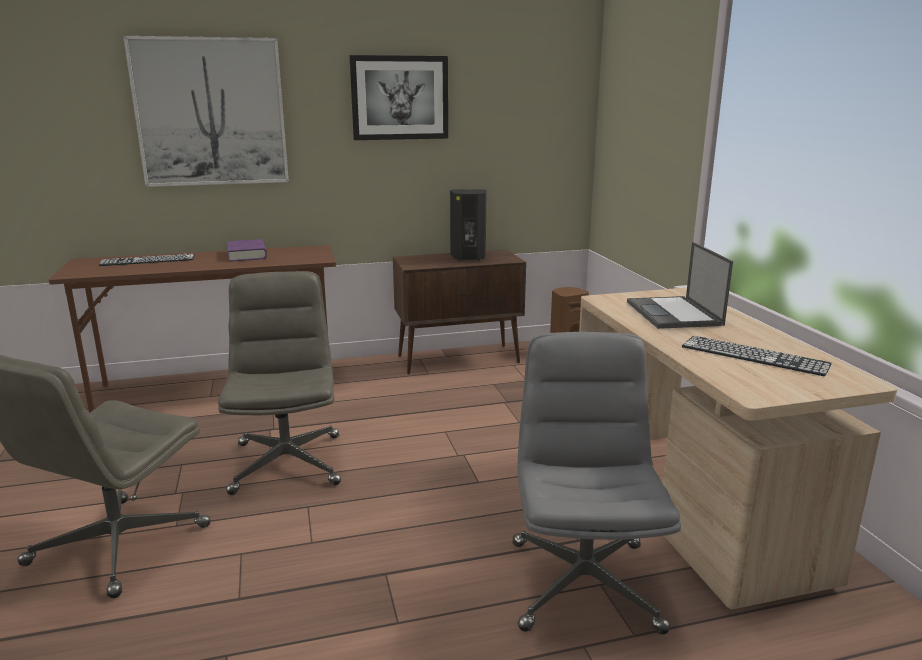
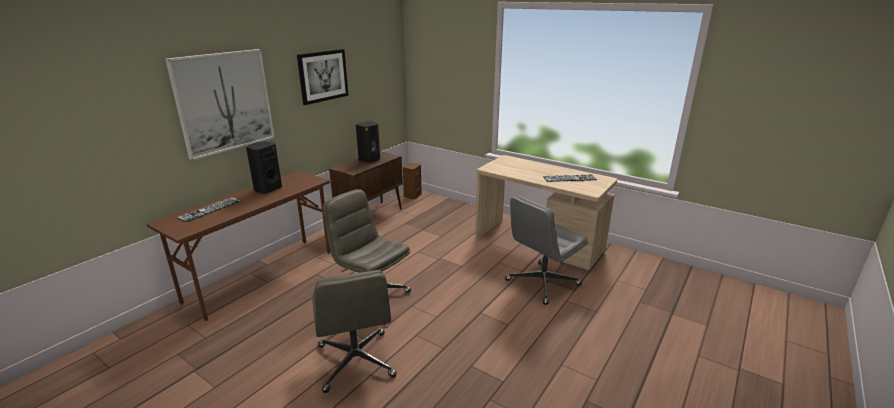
camera: 40 degrees left, 5 degrees up
(247, 255) = (267, 189): purple book -> black speaker
(582, 583) = (542, 283): grey office chair -> grey office chair turned 90 degrees counterclockwise
(674, 314) = (521, 168): laptop -> none

